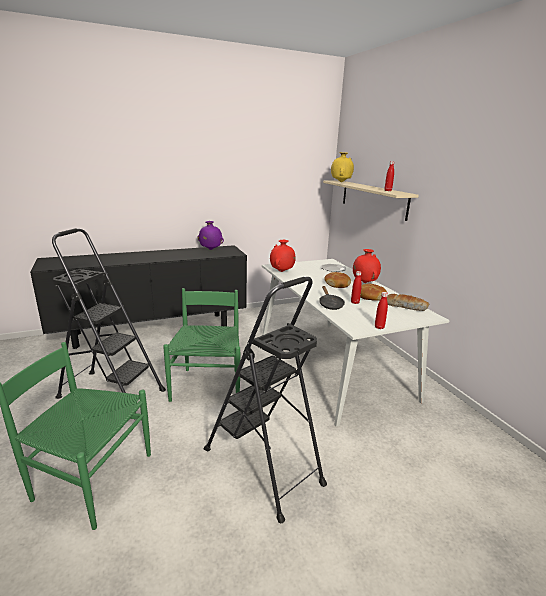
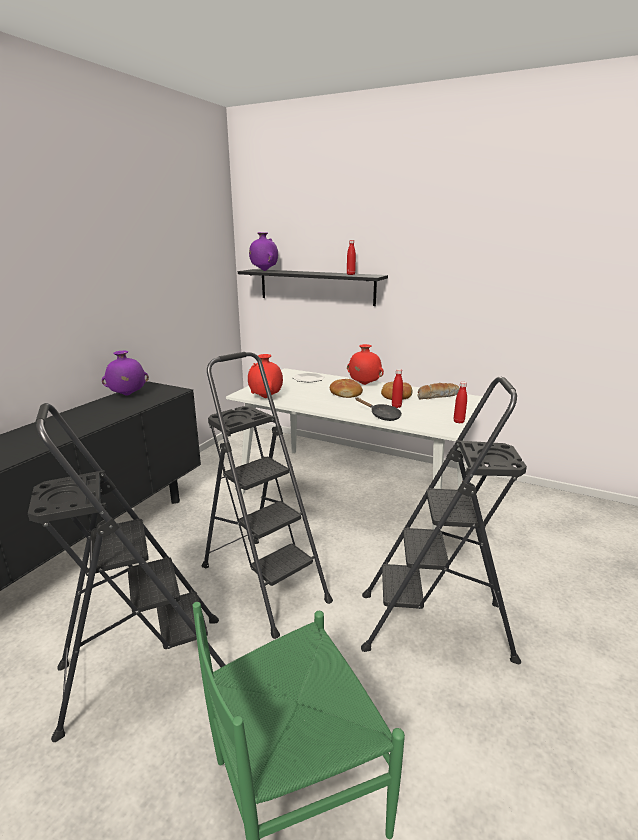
camera: 40 degrees left, 0 degrees up
(208, 385) = (262, 581): green chair -> step ladder
(340, 182) = (264, 270): yellow vase -> purple vase
(373, 199) = (316, 287): beige shelf -> black shelf

